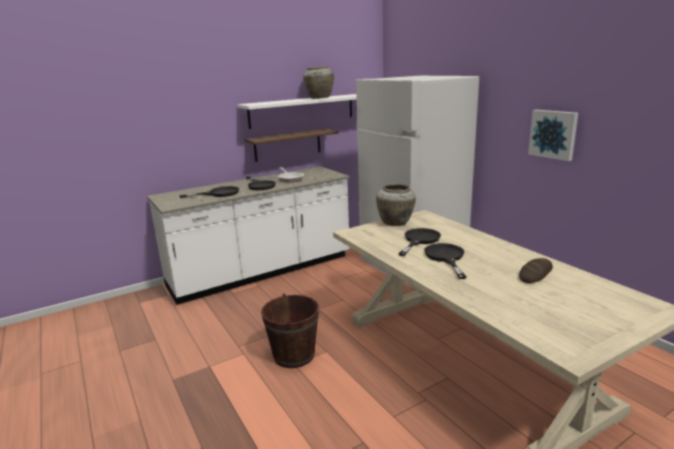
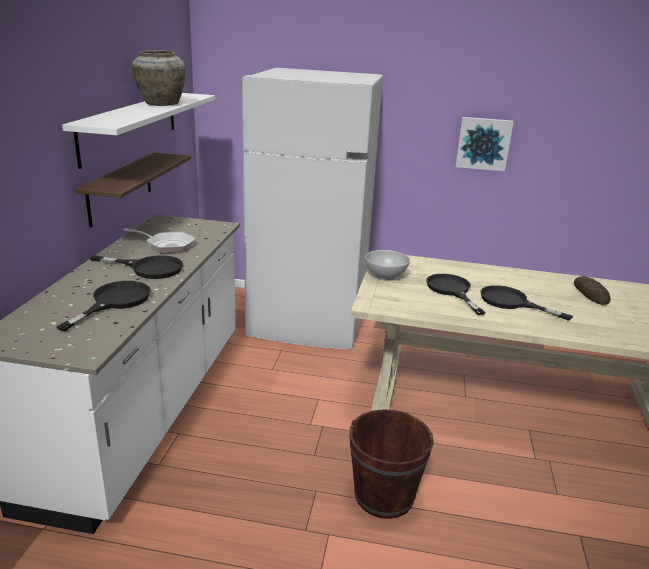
camera: 50 degrees left, 5 degrees up
(396, 223) = (386, 276): beige vase -> white bowl

